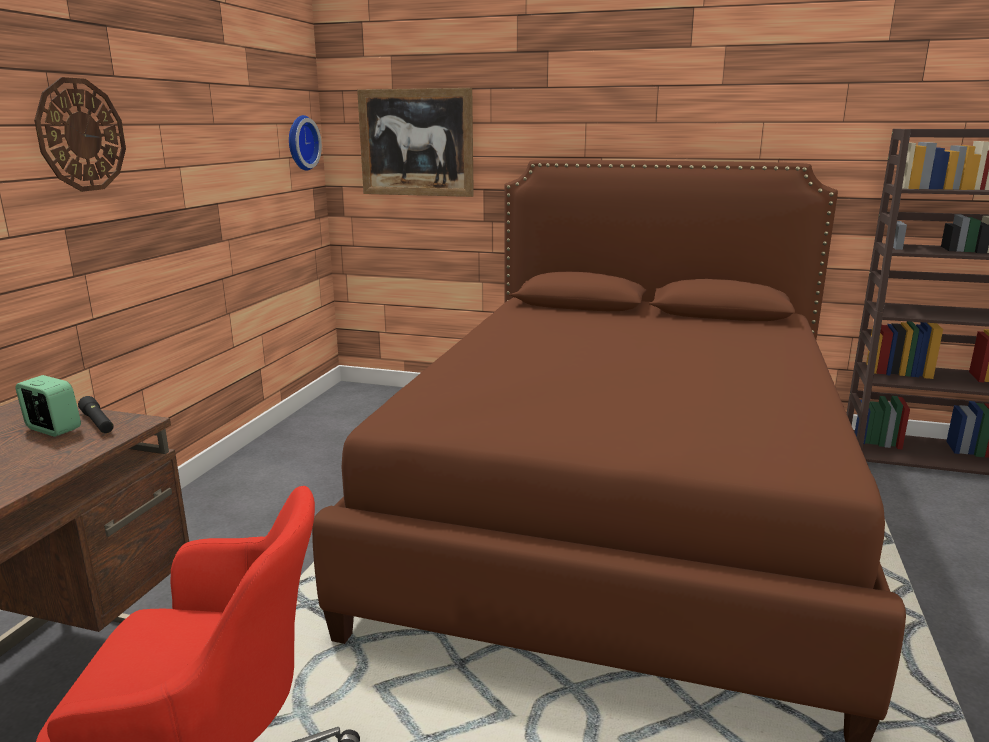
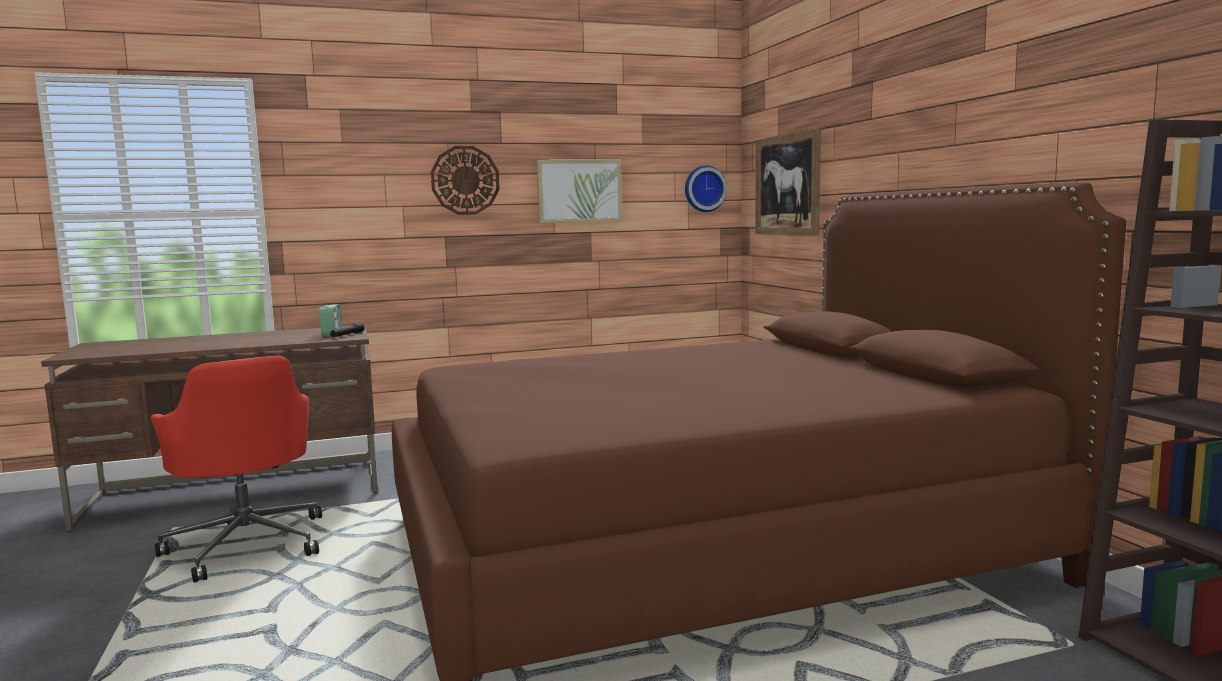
camera: 55 degrees right, 10 degrees down
(204, 148) = (579, 191): none -> picture

